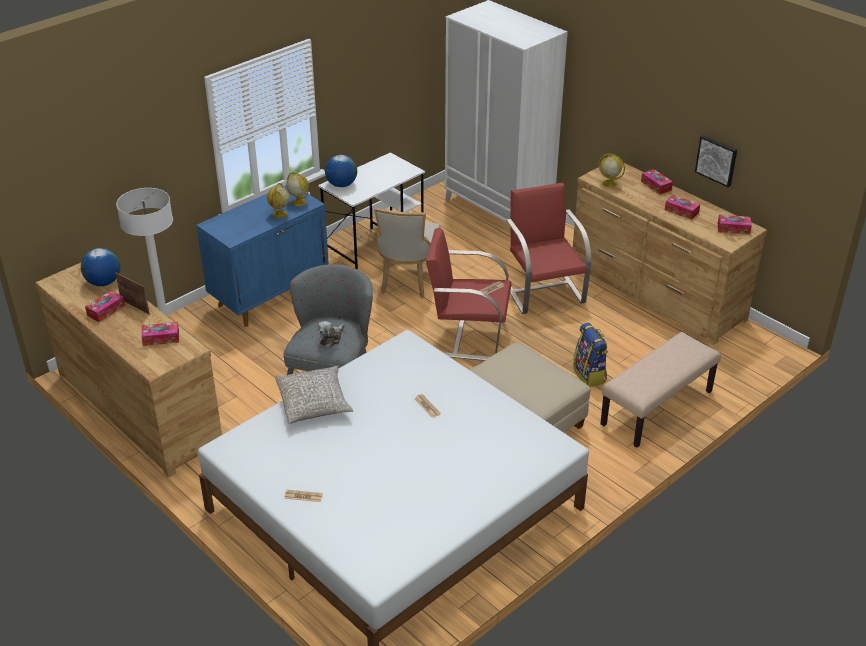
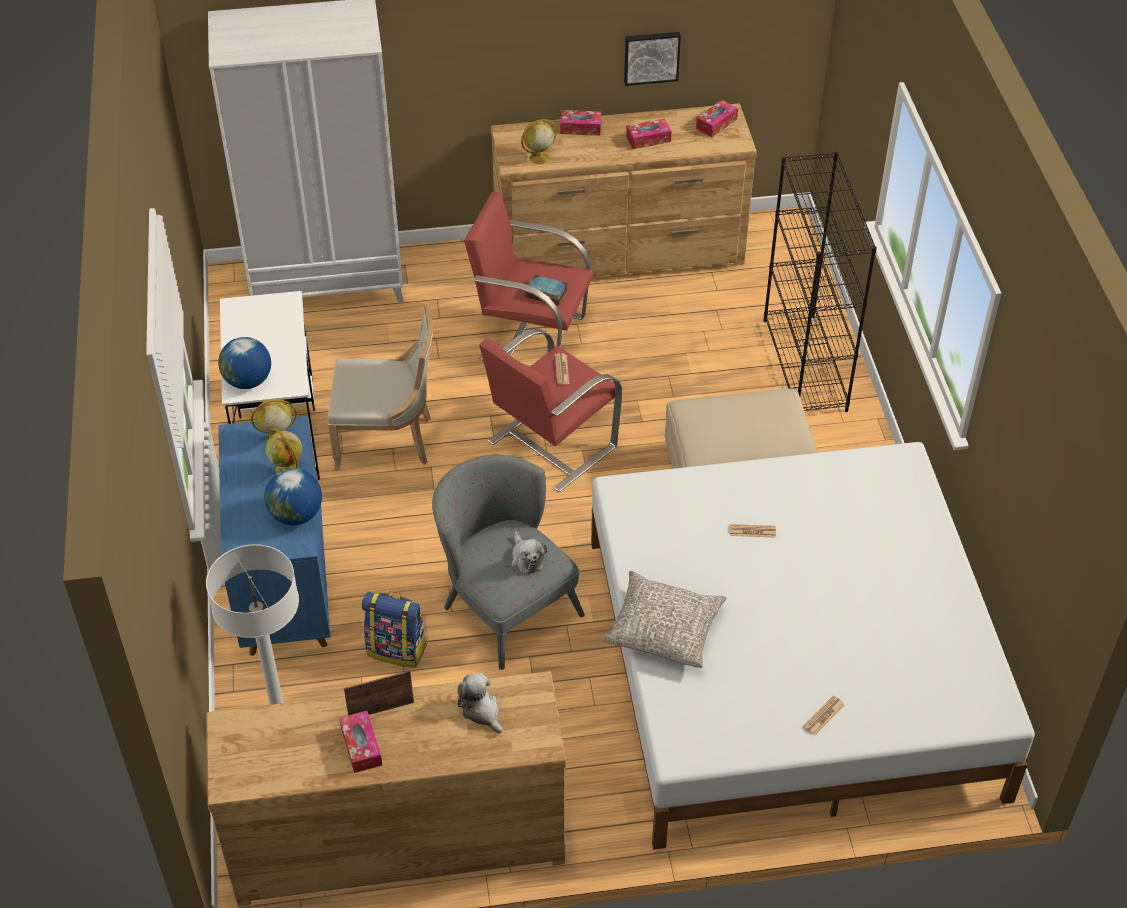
camera: 55 degrees left, 10 degrees up
(103, 282) = (287, 723): globe -> globe (296, 515)
(161, 338) = (481, 711): tissue box -> plush toy
(407, 280) = (388, 440): beige chair -> beige chair turned 45 degrees counterclockwise
(546, 258) = (547, 293): none -> book
(590, 375) = (708, 384): backpack -> backpack (397, 649)
(657, 408) = (805, 365): beige bench -> black bookcase

